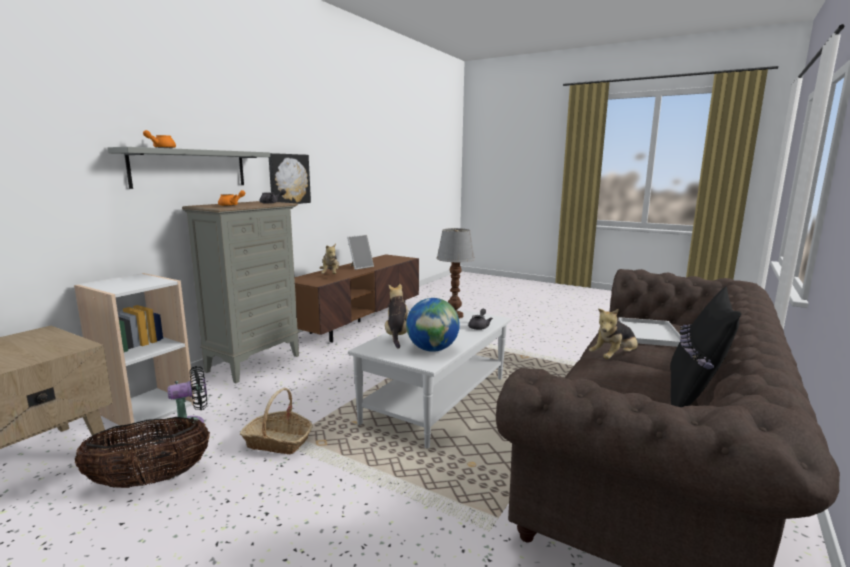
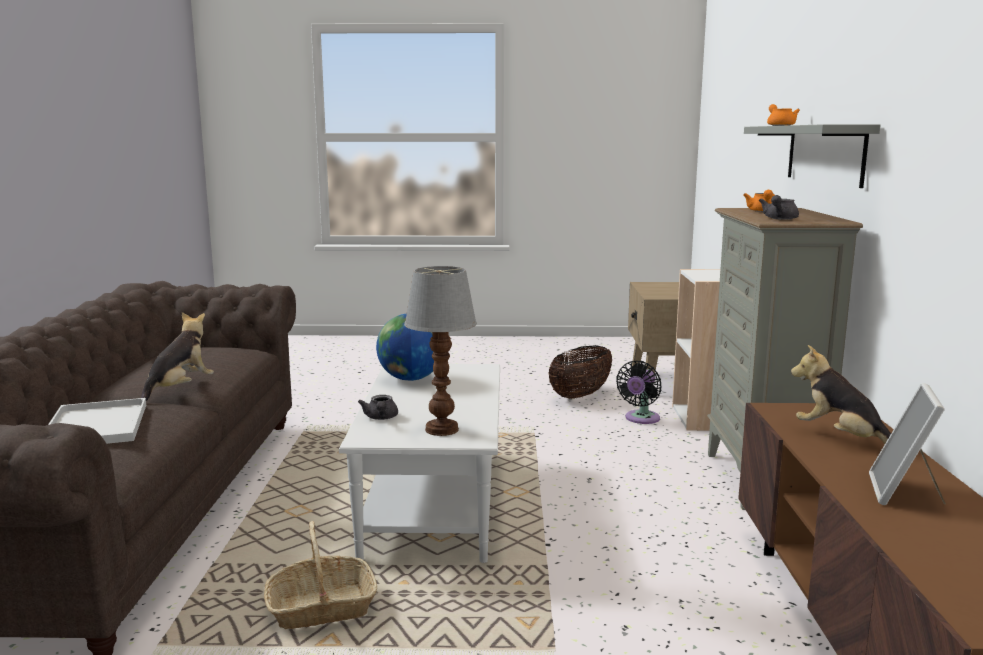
camera: 150 degrees right, 0 degrees up
(278, 442) = (540, 428): basket -> basket (321, 608)
(288, 179) = (923, 186): picture -> none
(397, 336) = (475, 385): plush toy -> none
(693, 396) = (119, 372): black pillow -> none

